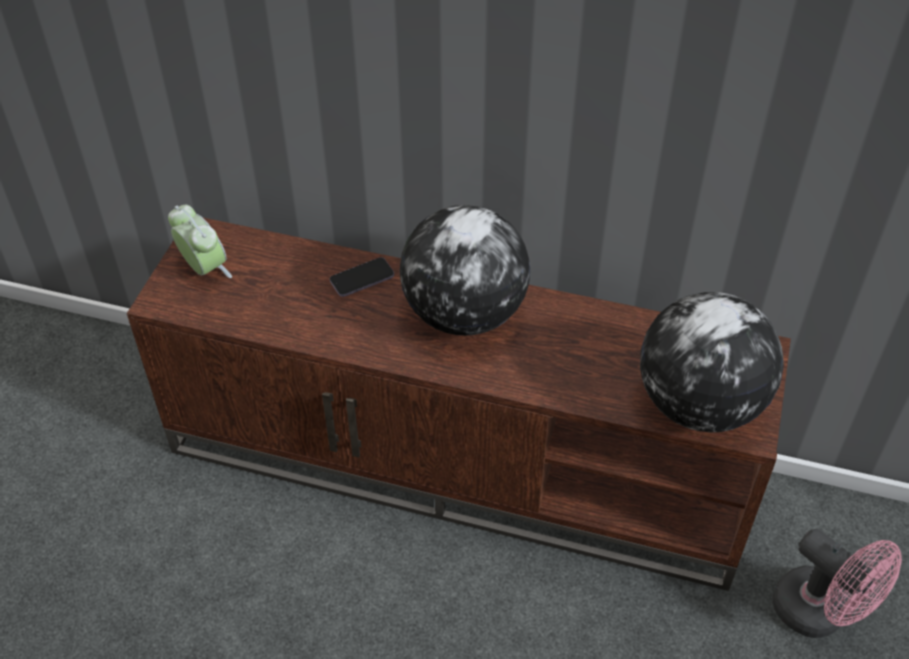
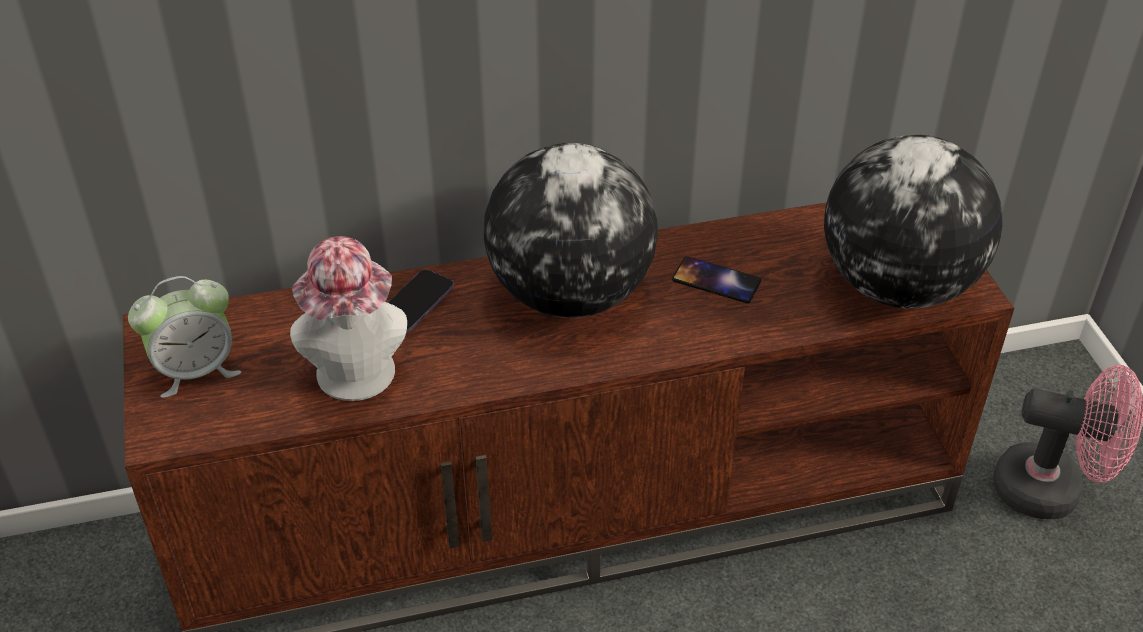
camera: 30 degrees left, 5 degrees down
(204, 269) = (196, 370): alarm clock -> alarm clock turned 135 degrees clockwise
(290, 316) = (357, 380): none -> hat
(570, 345) = (716, 281): none -> phone

